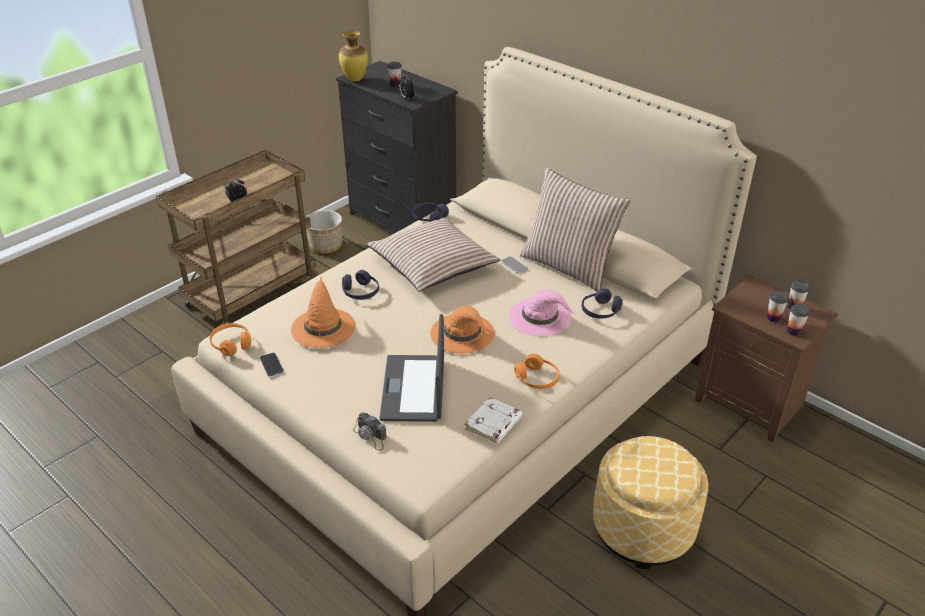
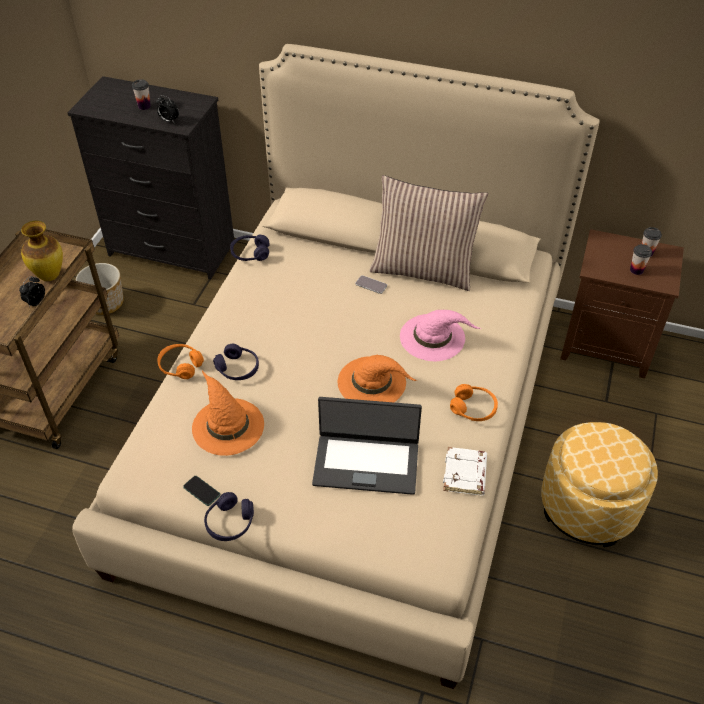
camera: 25 degrees left, 10 degrees up
(231, 344) = (140, 482): orange headphones -> orange headphones (180, 366)
(355, 79) = (92, 109): vase -> vase (50, 276)
(371, 436) = (359, 534): camera -> none
(414, 388) = (366, 463): laptop -> laptop turned 60 degrees counterclockwise
(433, 265) = (290, 310): pillow -> none
(600, 311) = (483, 311): purple headphones -> purple headphones (230, 522)
(794, 331) = (660, 279): cup -> none

